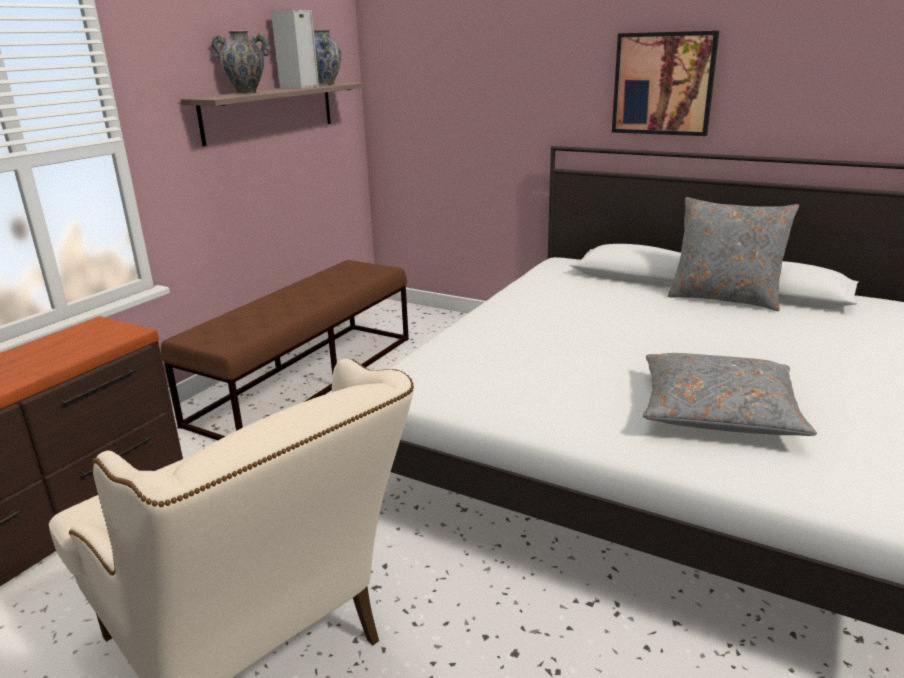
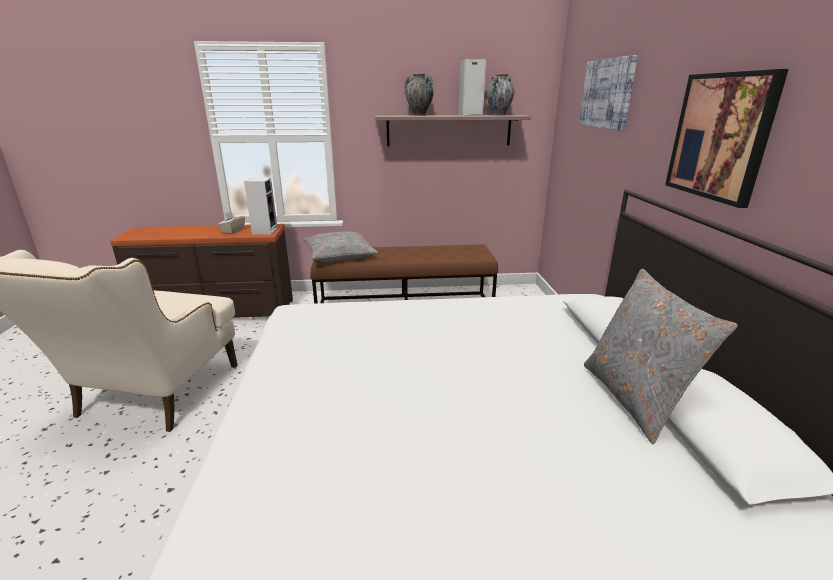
camera: 55 degrees right, 0 degrees up
(50, 354) = (233, 231): none -> beige tissue box
(110, 332) = (264, 231): none -> speaker
(478, 51) = (607, 94): none -> picture
(718, 411) = (339, 448): grey pillow -> grey pillow (340, 255)

